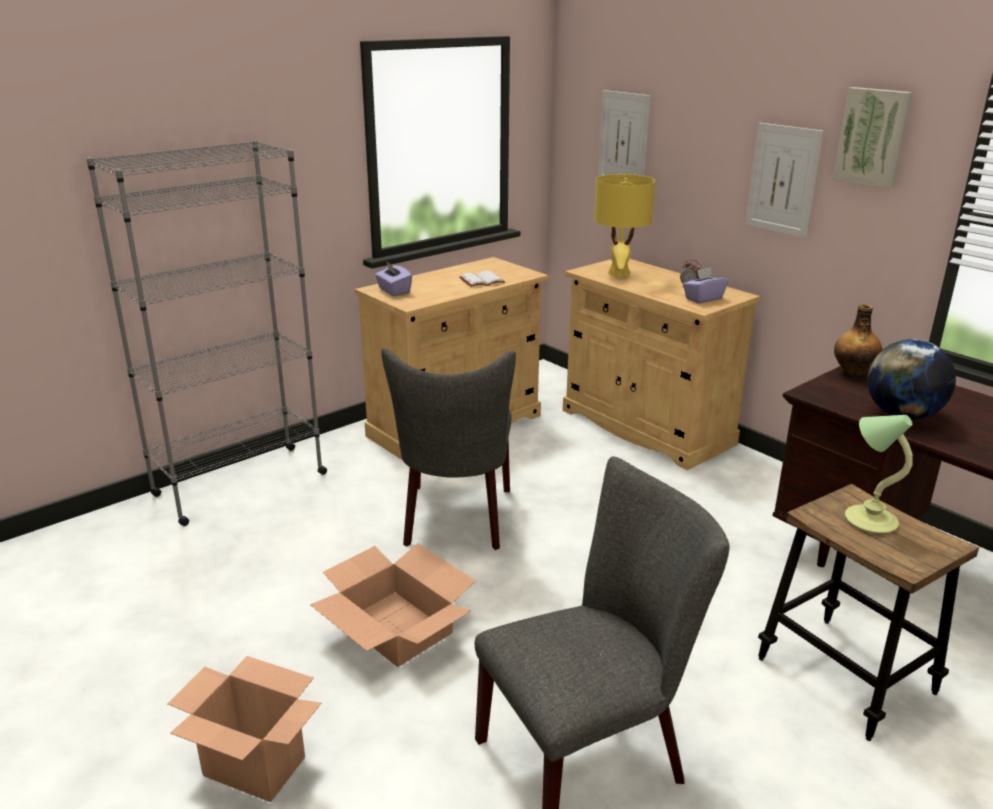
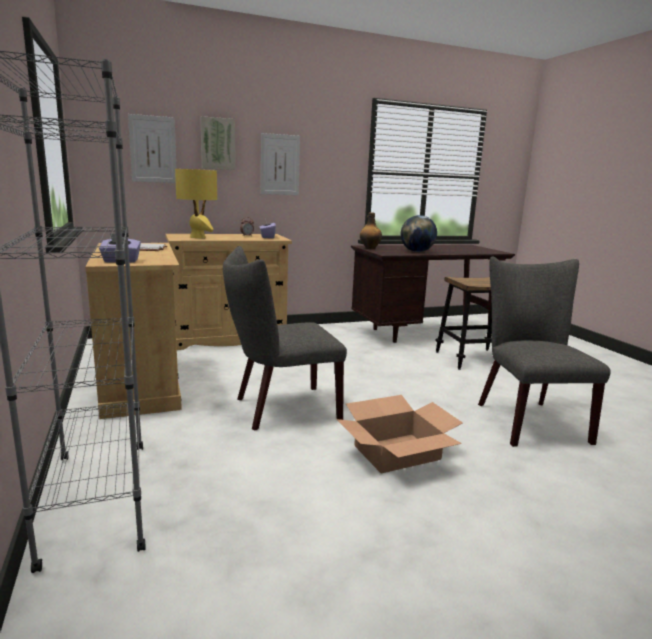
camera: 70 degrees left, 10 degrees down
(253, 767) = (542, 537): cardboard box -> none
(456, 521) = (280, 409): grey chair -> grey chair turned 135 degrees clockwise
(868, 519) = (475, 280): table lamp -> none
(873, 137) = (325, 137): picture -> picture (217, 144)

